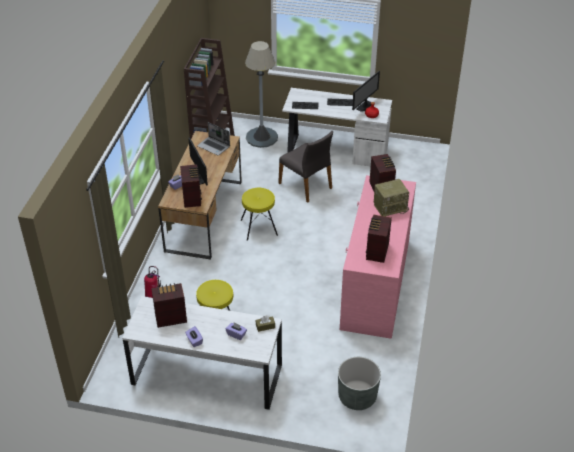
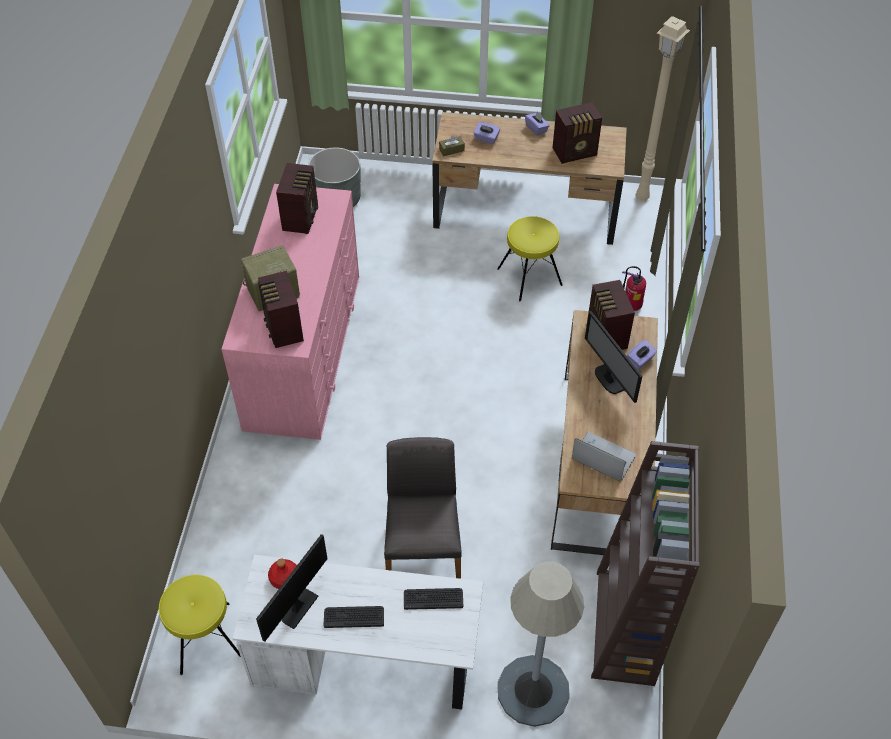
camera: 175 degrees right, 10 degrees up
(110, 380) = (642, 198): none -> beige floor lamp
(207, 375) = (525, 211): white desk -> brown desk
(259, 227) = (497, 442): yellow stool -> yellow stool (204, 637)
(306, 185) = (423, 549): grey chair -> grey chair turned 45 degrees clockwise

